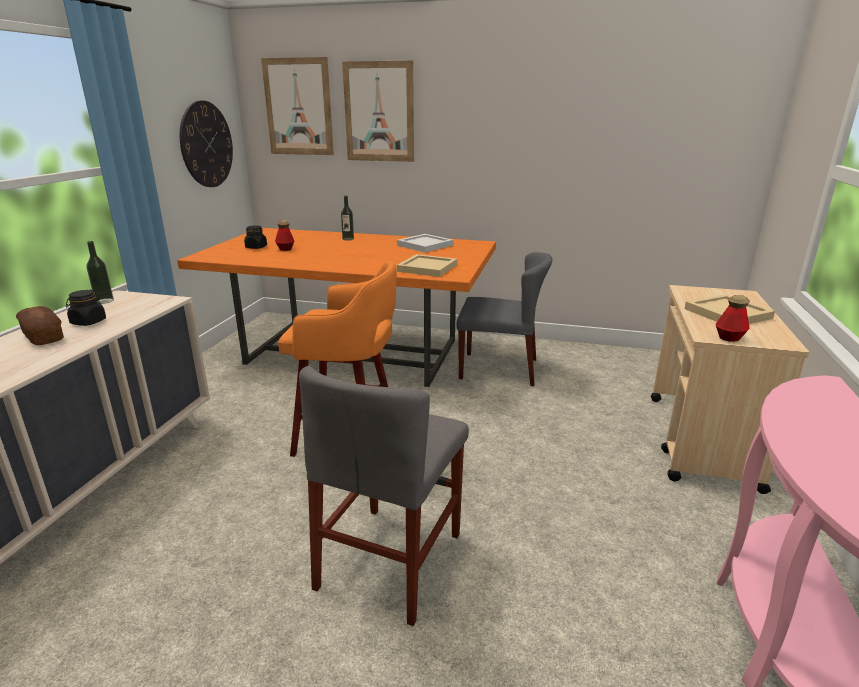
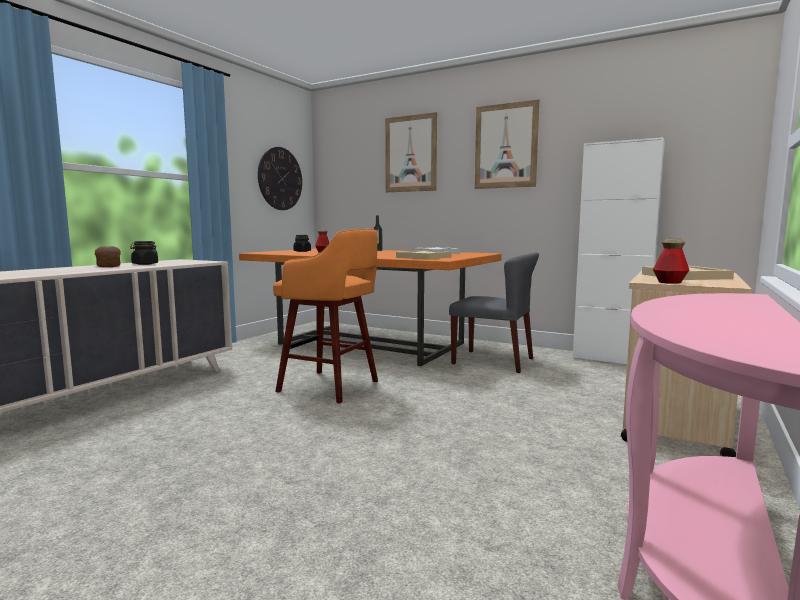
camera: 15 degrees right, 15 degrees down
(104, 301) = (167, 260): bottle -> none
(298, 107) = (353, 155): picture -> picture (506, 146)
(390, 560) = (311, 456): grey chair -> none
(608, 352) = (610, 359): none -> white cabinet

